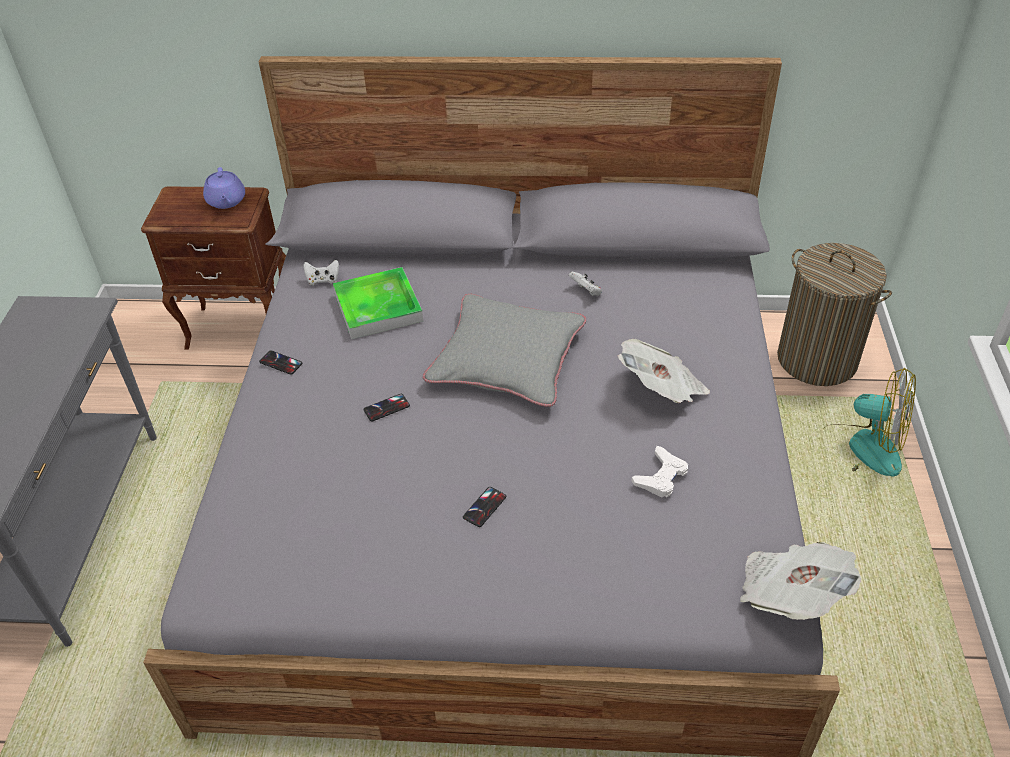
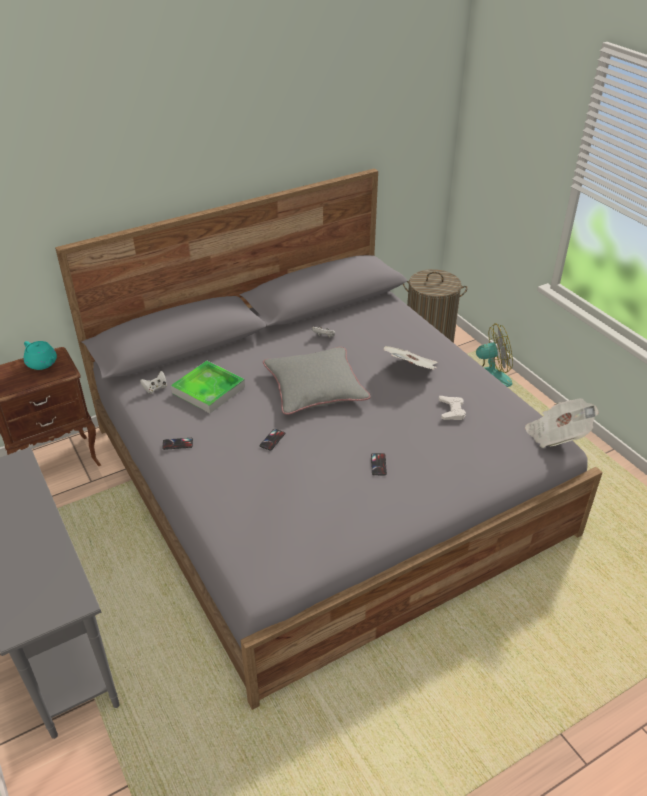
camera: 35 degrees left, 5 degrees down
(226, 201) = (42, 363): purple teapot -> turquoise teapot

